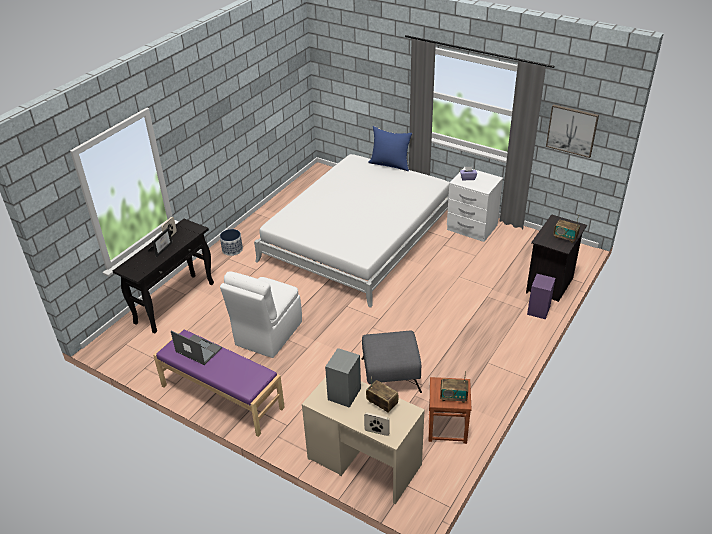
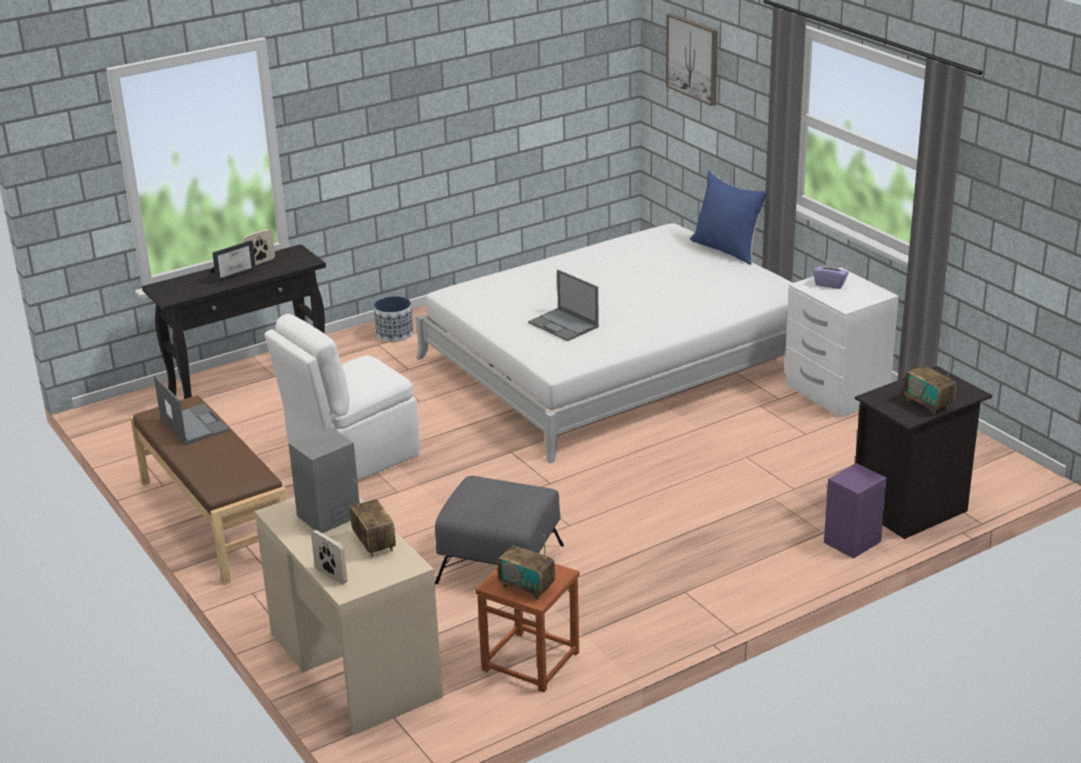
camera: 25 degrees right, 10 degrees down
(221, 397) = (213, 520): purple bench -> brown bench
(347, 230) = (564, 325): none -> laptop
(572, 130) = (1018, 211): picture -> picture (693, 58)

